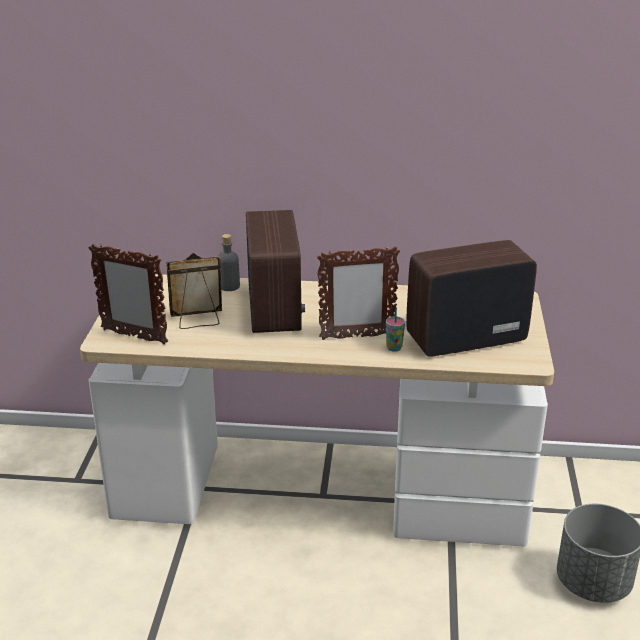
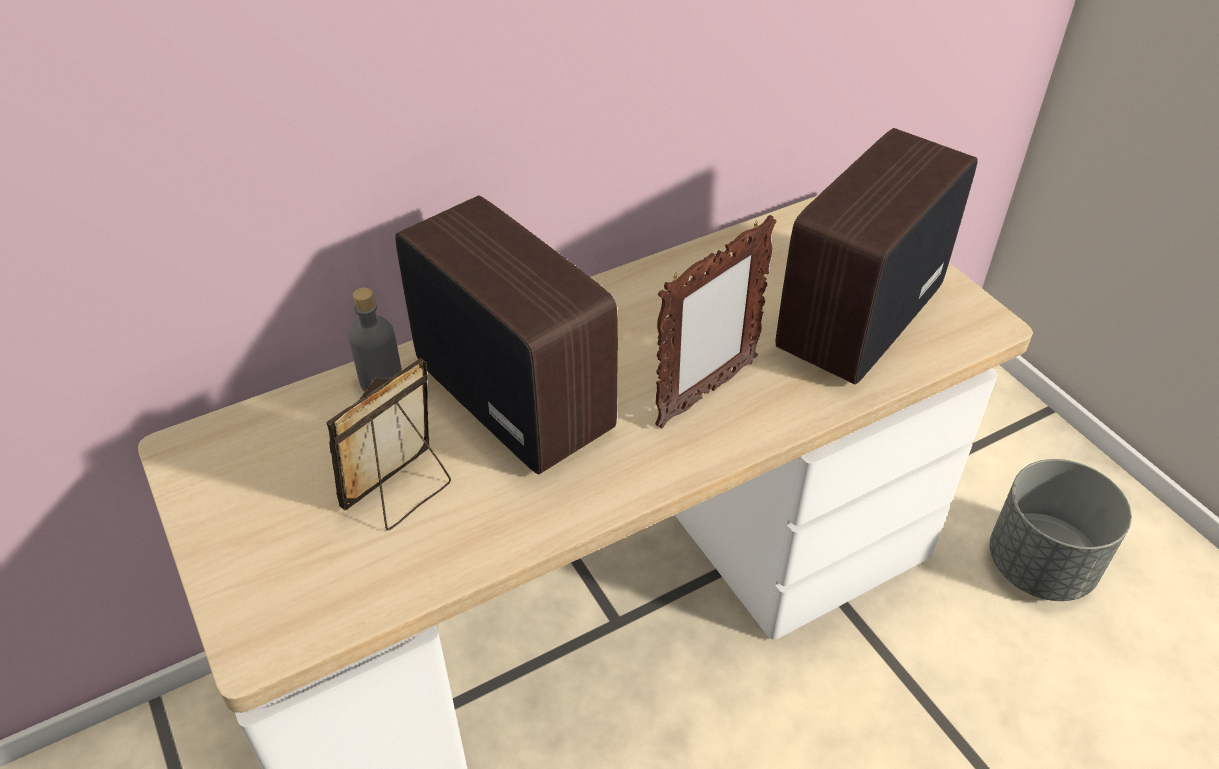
camera: 35 degrees left, 15 degrees up
(134, 336) = (312, 599): picture frame -> none
(394, 348) = (784, 390): cup -> none

